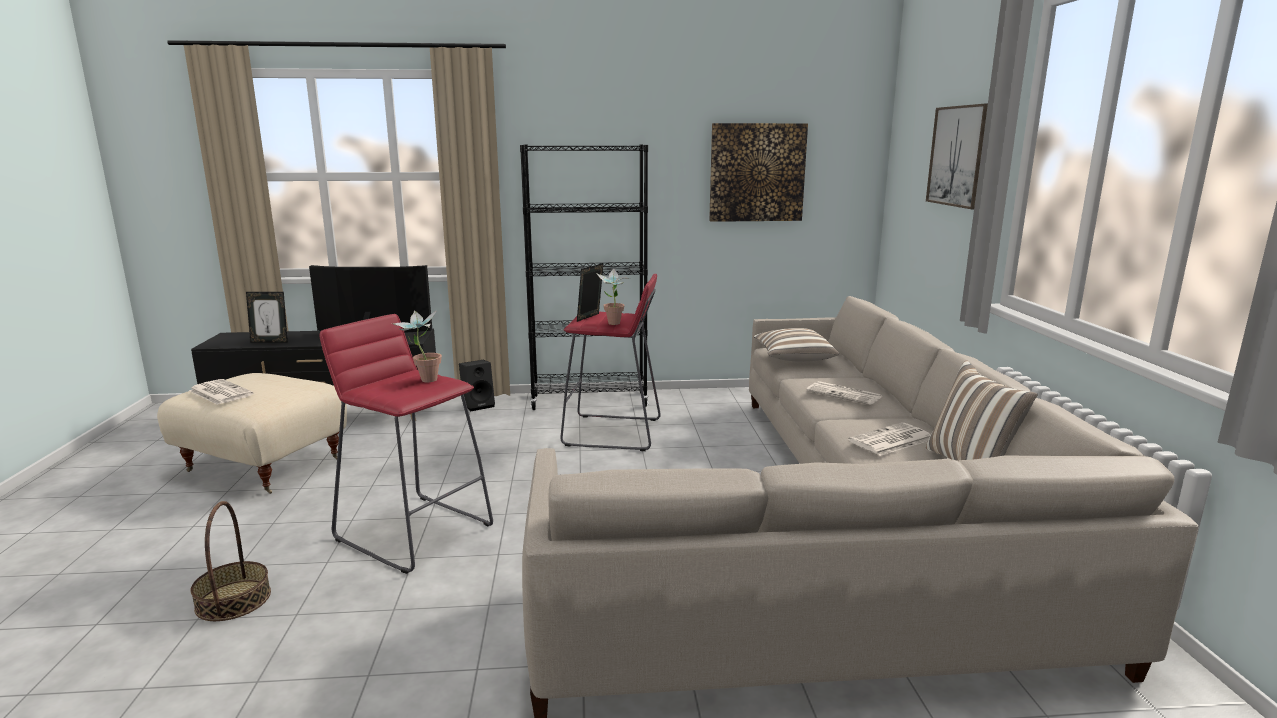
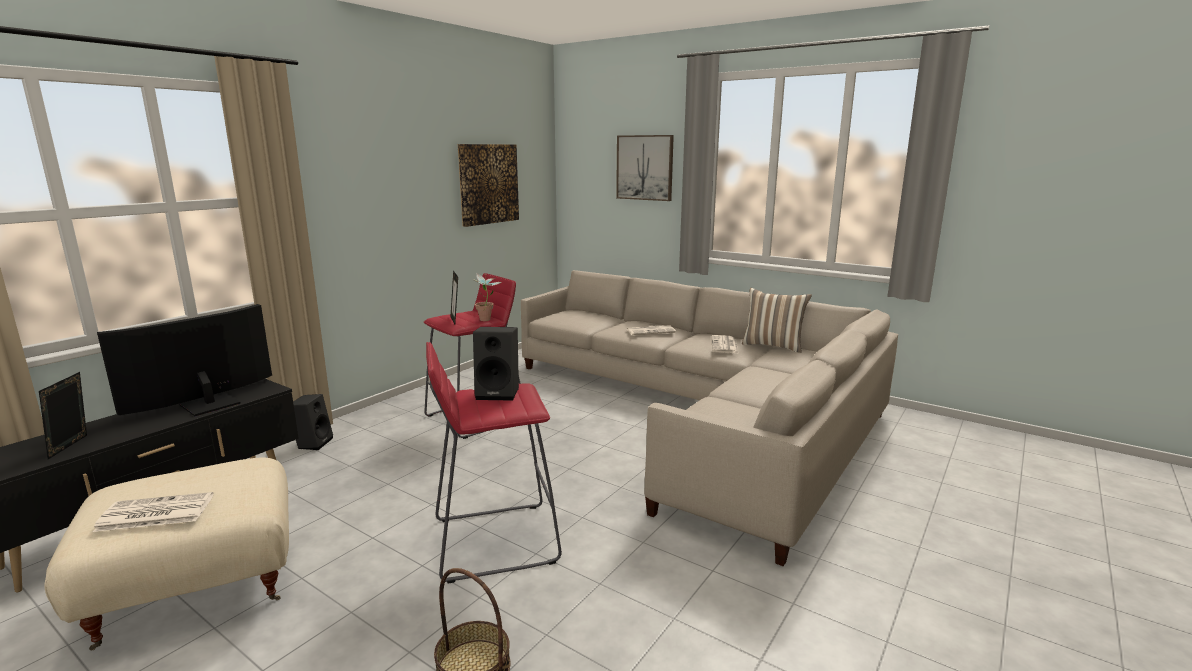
camera: 50 degrees left, 0 degrees up
(270, 341) = (72, 446): picture frame -> picture frame turned 135 degrees clockwise
(423, 380) = (499, 393): potted plant -> black speaker
(589, 401) = (407, 404): black bookcase -> none
(793, 358) = (574, 320): pillow -> none

